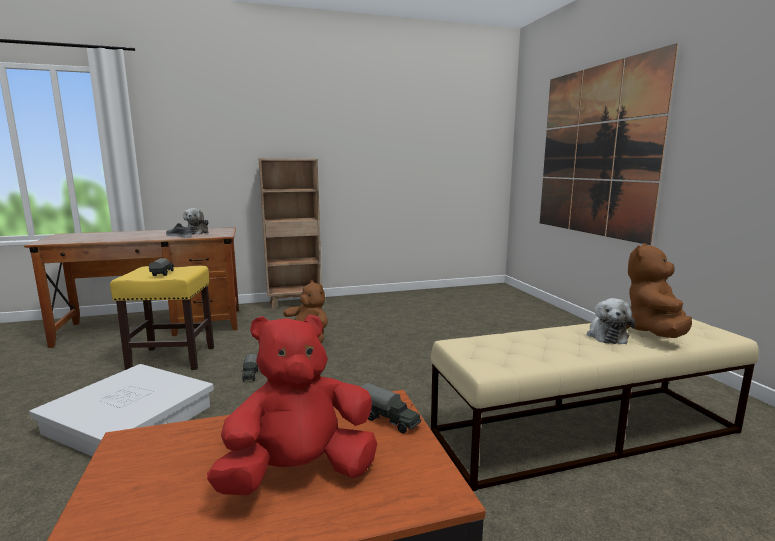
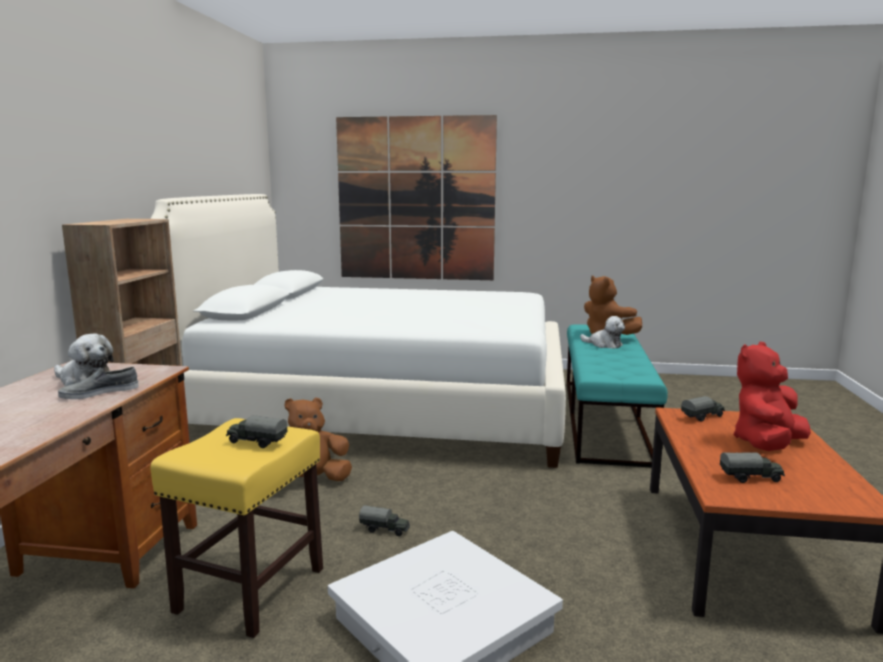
camera: 65 degrees left, 0 degrees up
(175, 460) = (751, 478): none -> toy truck
(300, 473) = (767, 445): red plush toy -> red plush toy turned 45 degrees clockwise
(457, 329) = (386, 407): none -> white bed
(586, 431) = (604, 419): beige bench -> turquoise bench

